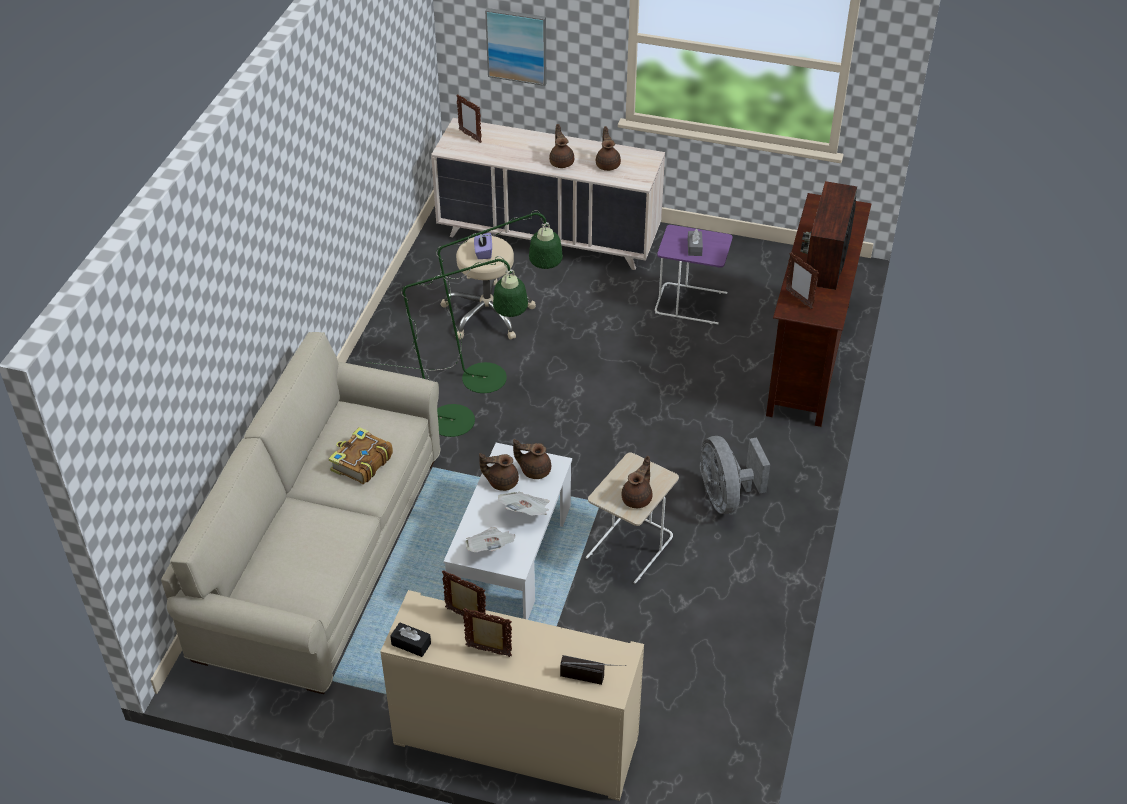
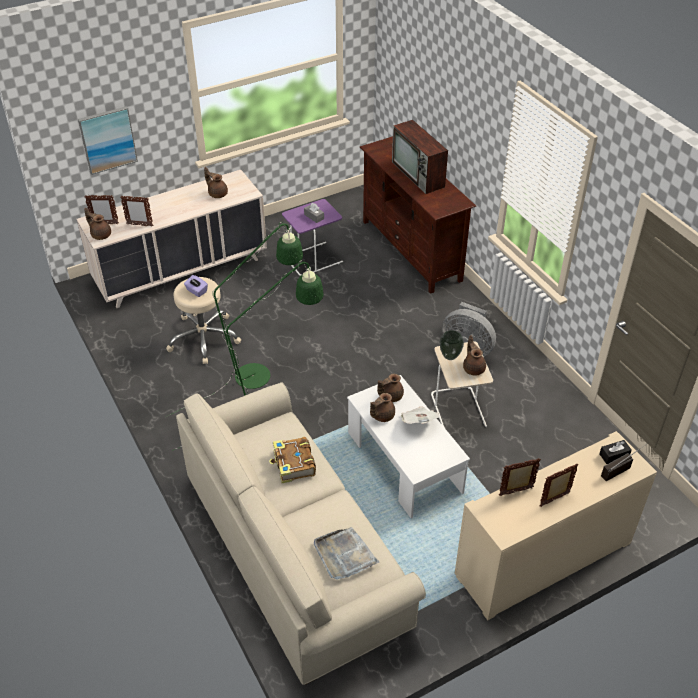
camera: 45 degrees left, 0 degrees up
(298, 567) = (344, 555): none -> grey tray
(411, 644) = (511, 531): black tissue box -> black tissue box (614, 455)
(490, 548) = (428, 457): newspaper -> none
(561, 162) = (187, 207): brown teapot -> brown teapot (100, 234)
(630, 471) = (450, 357): none -> vase
(798, 299) = (434, 203): picture frame -> picture frame (139, 225)

